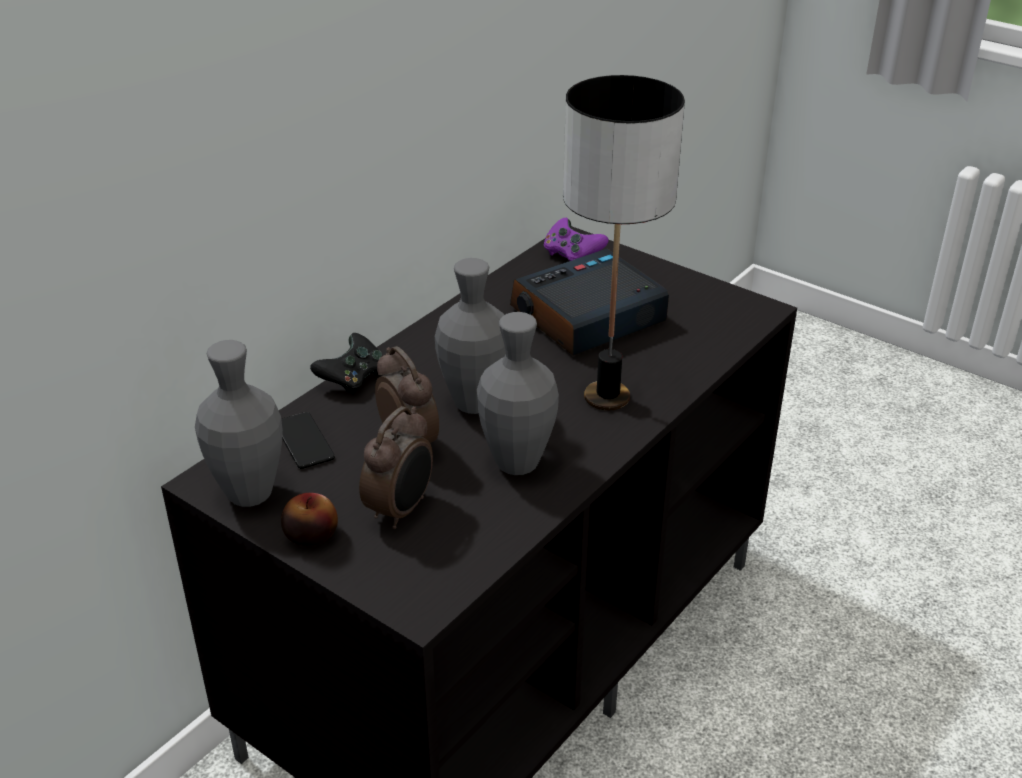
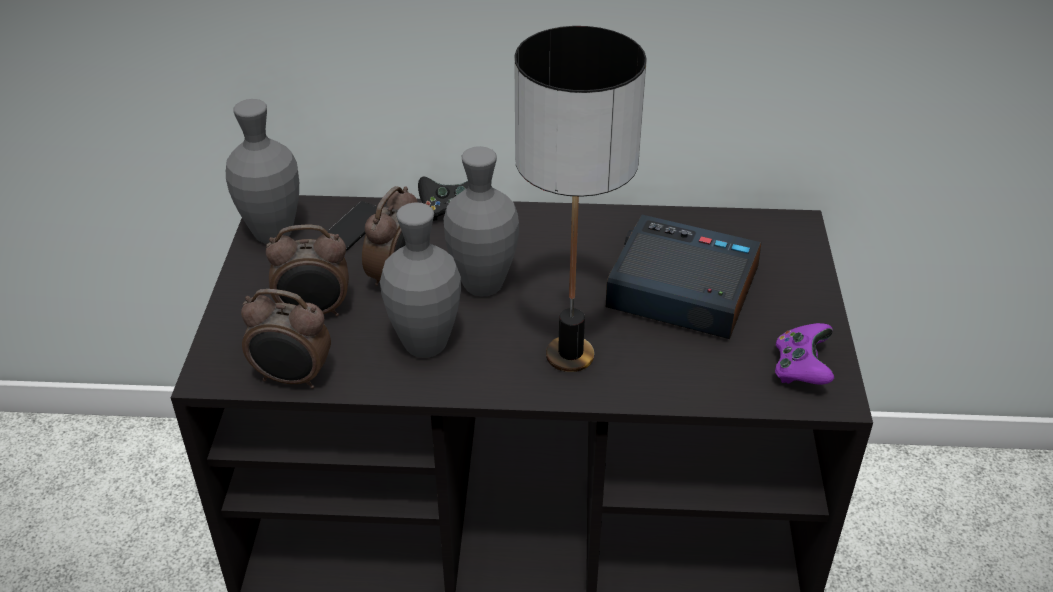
camera: 55 degrees right, 5 degrees up
(311, 535) = (251, 284): apple -> none
(480, 556) = (292, 379): none -> alarm clock
(572, 255) = (770, 237): purple game controller -> purple game controller (801, 369)

